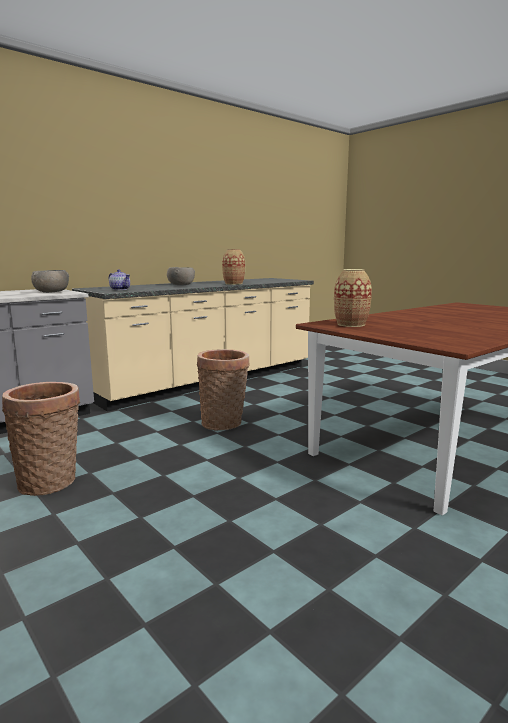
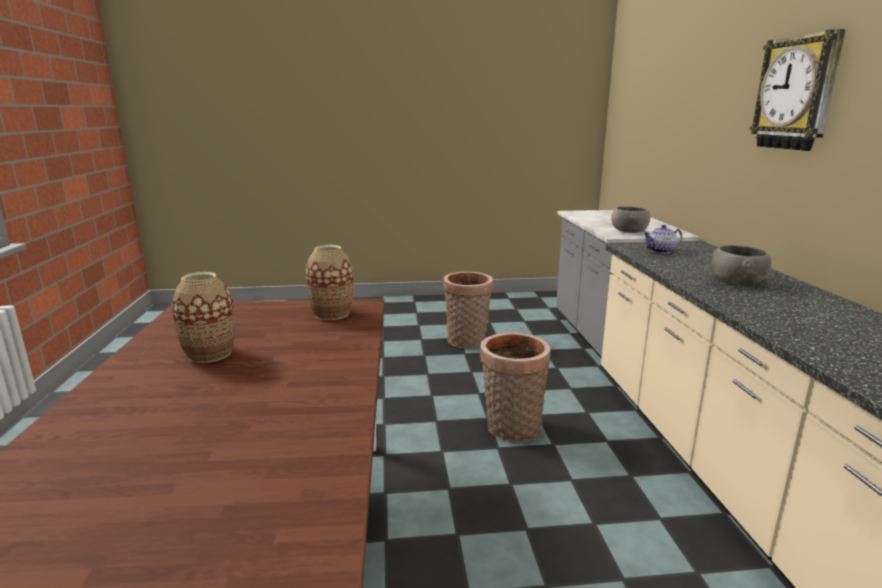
camera: 125 degrees right, 5 degrees up
(119, 183) = (797, 93): none -> wall clock
(234, 284) = (768, 317): vase -> vase (209, 354)

